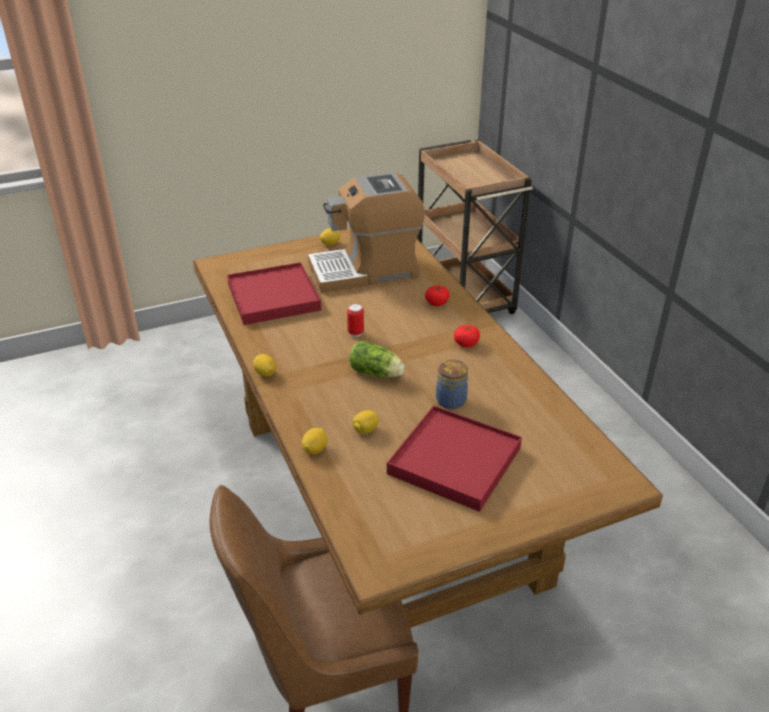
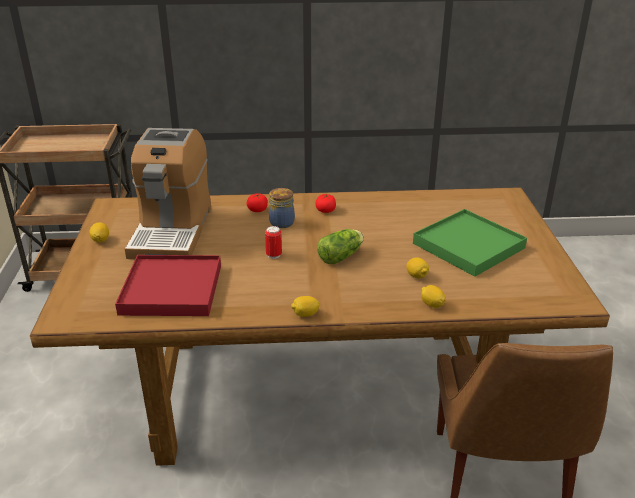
camera: 70 degrees left, 5 degrees down
(451, 400) = (395, 231): jar -> jar (281, 222)
(454, 461) = (469, 246): red tray -> green tray

